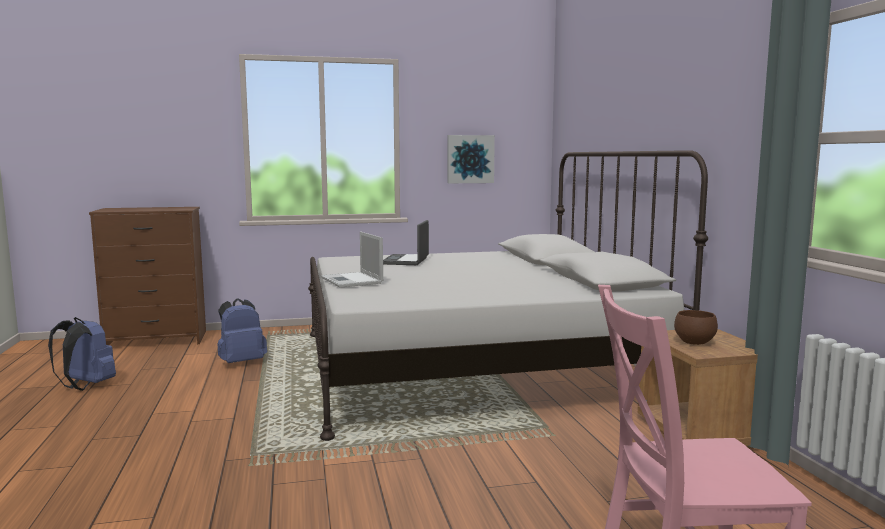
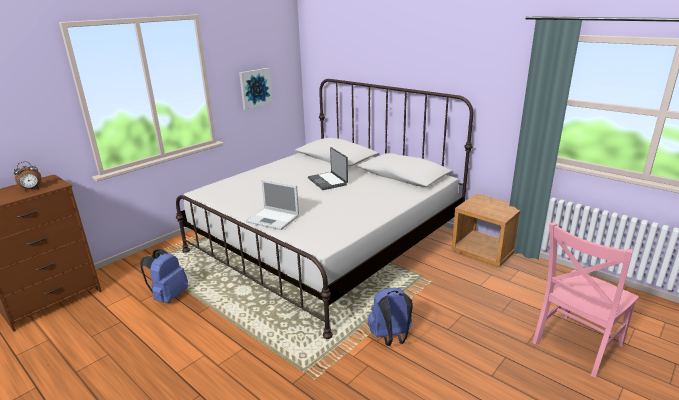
camera: 35 degrees left, 15 degrees up
(86, 386) = (69, 374): blue backpack -> blue backpack (391, 338)
(161, 209) = (31, 189): none -> alarm clock
(406, 261) = (261, 183): laptop -> laptop (328, 181)
(693, 342) = (487, 209): brown bowl -> none

